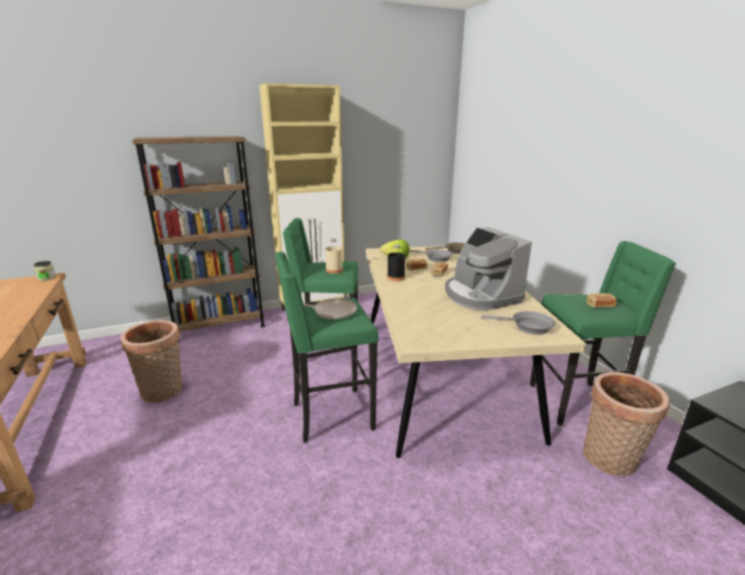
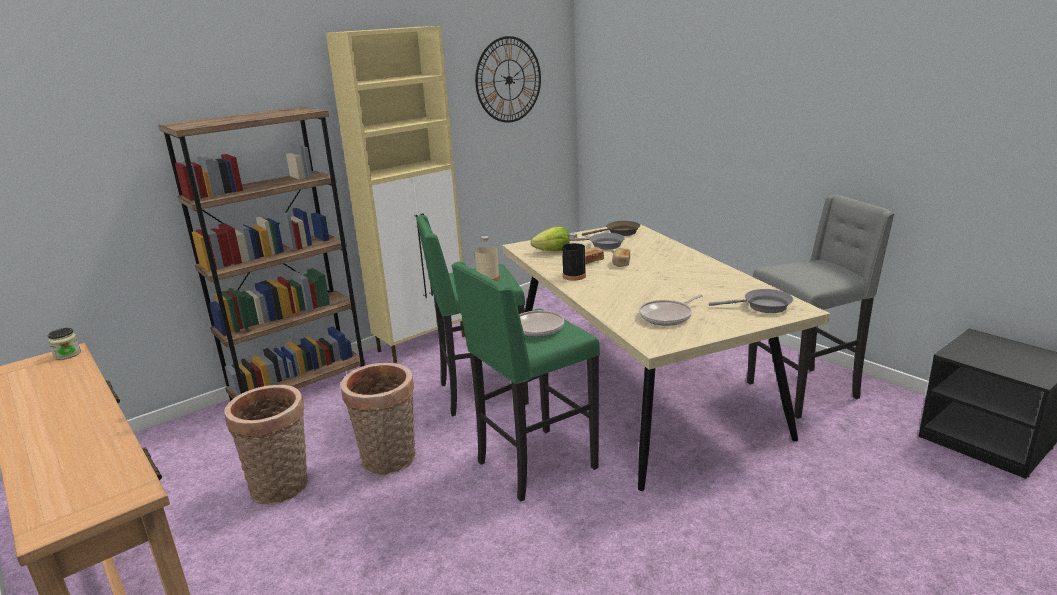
camera: 15 degrees left, 0 degrees up
(400, 133) = (509, 80): none -> wall clock
(441, 321) = (667, 316): none -> frying pan
(480, 295) = (689, 281): coffee machine -> none
(576, 402) = (805, 391): green stool -> grey stool
(599, 305) = (821, 272): bread -> none
(610, 461) = (863, 442): basket -> basket (389, 462)

